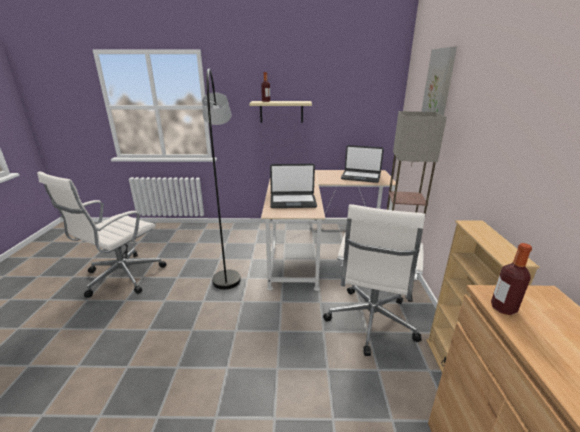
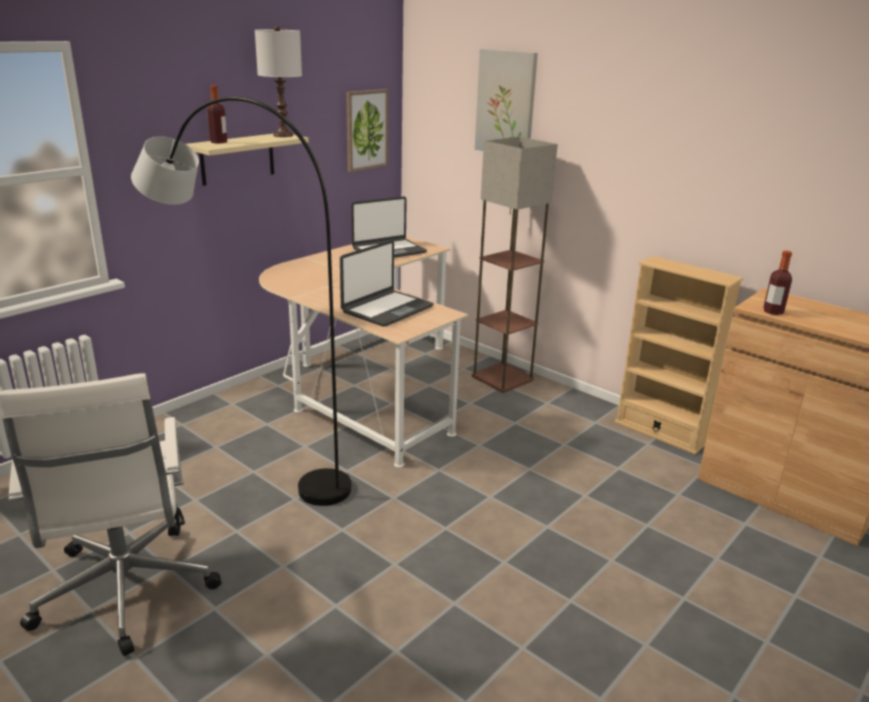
camera: 50 degrees left, 0 degrees up
(303, 101) = (282, 135): none -> white table lamp
(370, 322) = (553, 435): white office chair -> none
(372, 105) = (366, 130): none -> picture

